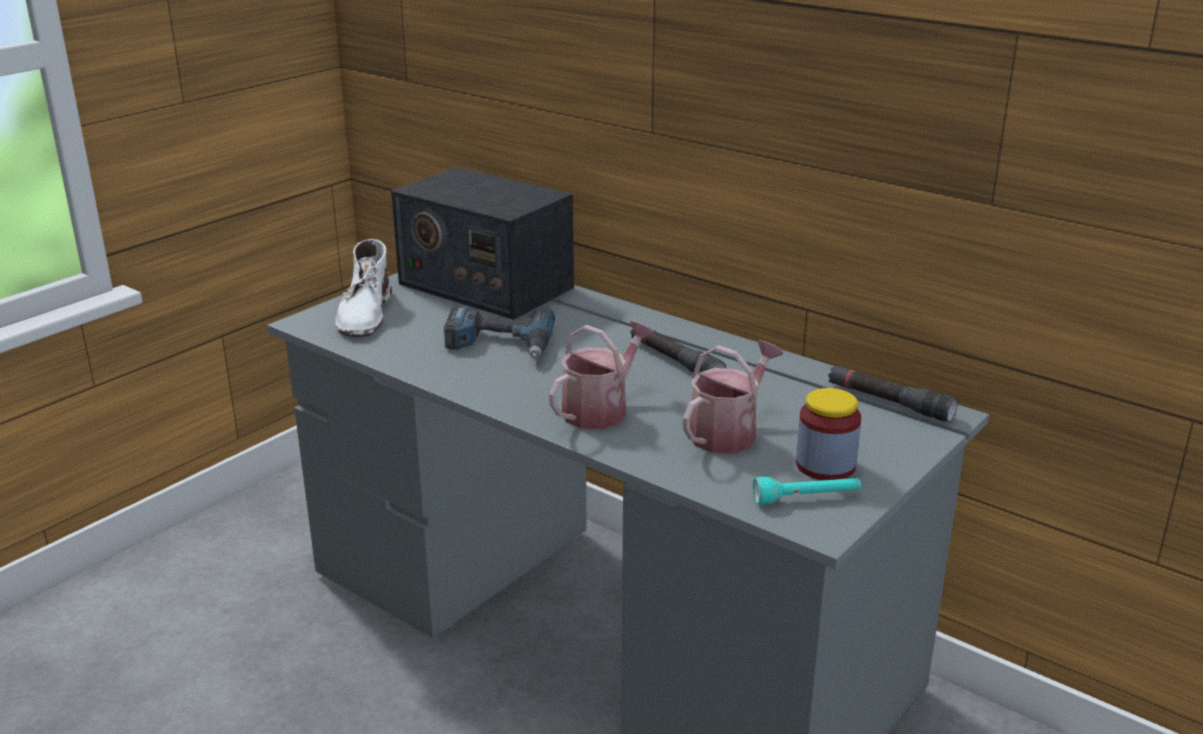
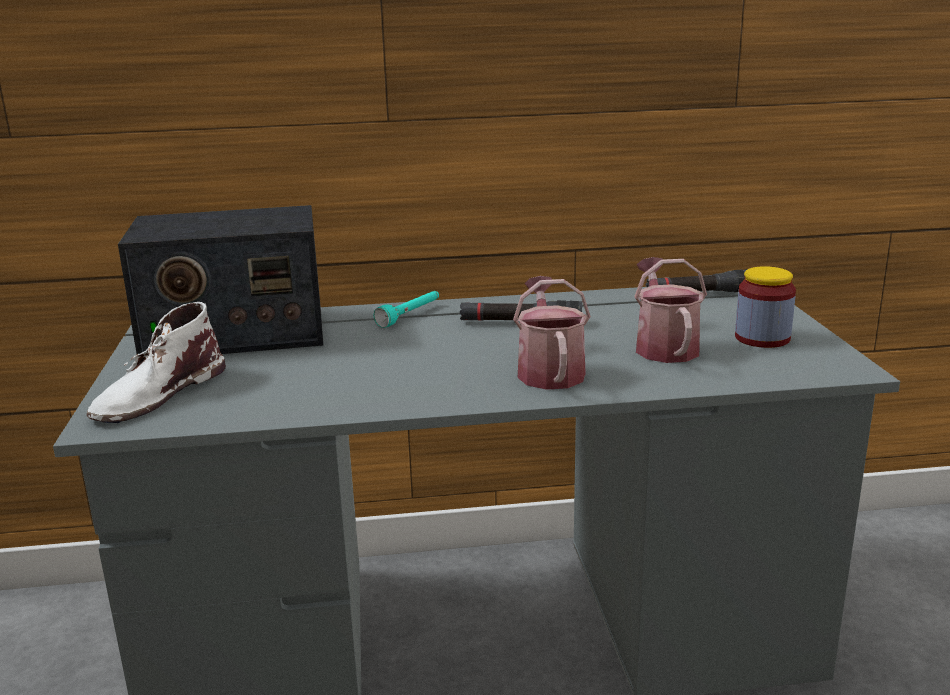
camera: 45 degrees left, 5 degrees down
(365, 314) = (158, 394): white boot -> white boot turned 75 degrees clockwise
(499, 344) = (355, 365): power drill -> none
(806, 498) = (802, 359): turquoise flashlight -> turquoise flashlight (410, 315)

